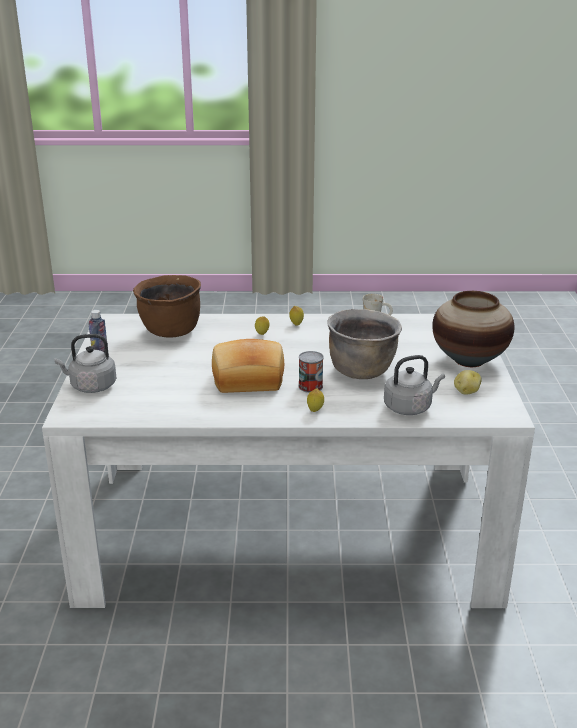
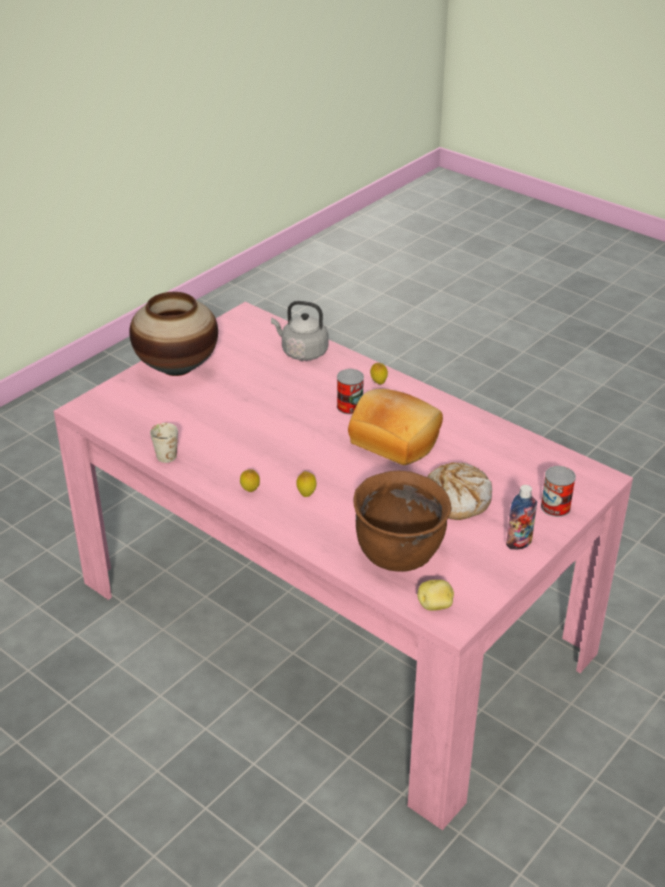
camera: 140 degrees left, 10 degrees up
(91, 386) = (555, 507): grey kettle -> can
(165, 366) = (456, 499): none -> bread
(287, 530) = (333, 617): white dining table -> pink dining table
(362, 371) = (282, 401): brown cooking pot -> none
(466, 392) = (237, 343): potato -> potato (435, 606)

